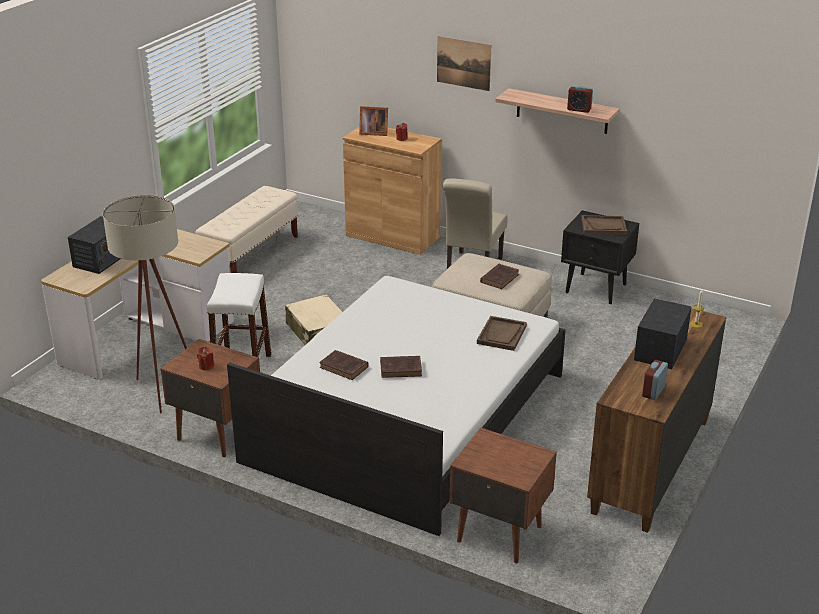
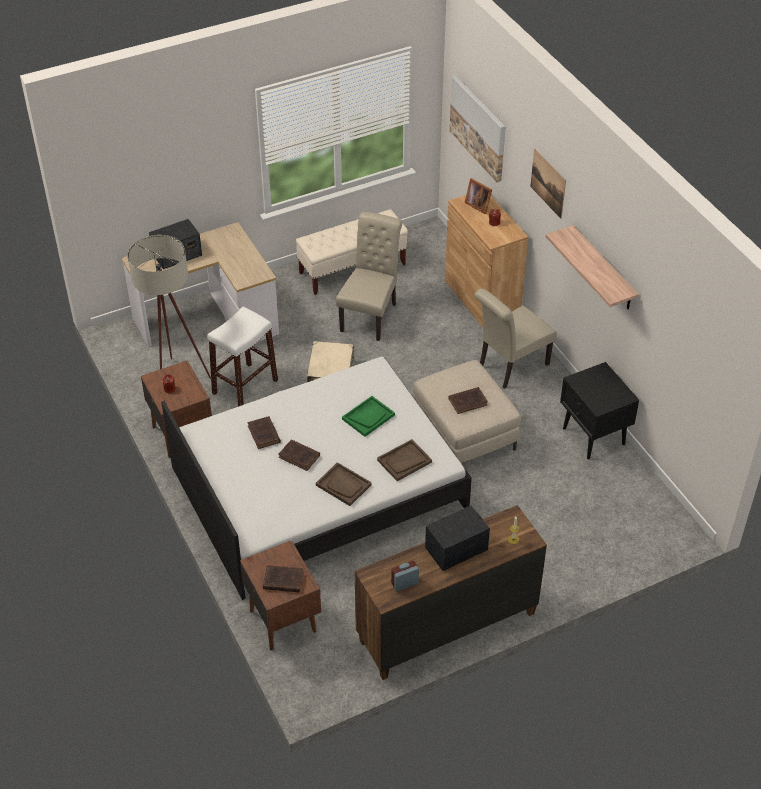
camera: 35 degrees right, 15 degrees up
(306, 279) = (370, 315): none -> beige chair
(344, 61) = (478, 128): none -> picture
(428, 318) = (368, 417): none -> green tray
(513, 461) = (282, 580): none -> brown book
(579, 110) = (599, 280): alarm clock -> none
(603, 226) = (602, 389): brown tray -> brown tray (343, 485)

